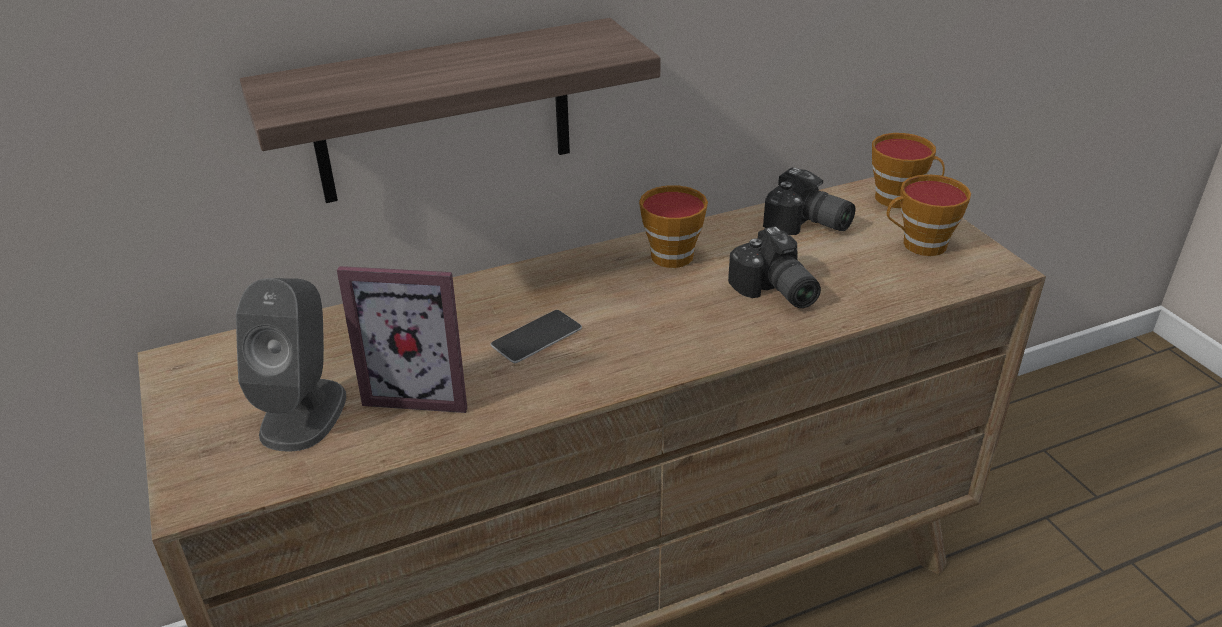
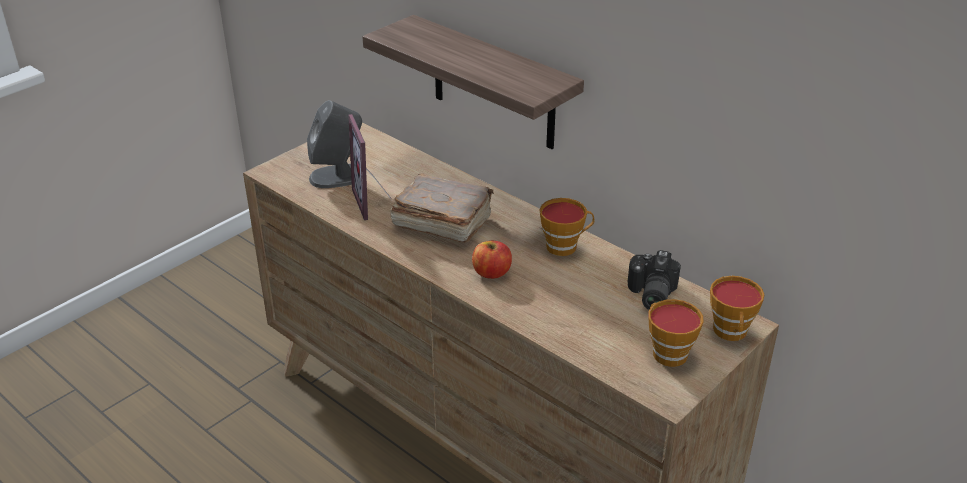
camera: 65 degrees right, 0 degrees up
(536, 336) = (441, 222): phone -> brown book
(693, 324) = (491, 272): none -> apple
(774, 292) = (550, 297): camera -> none

